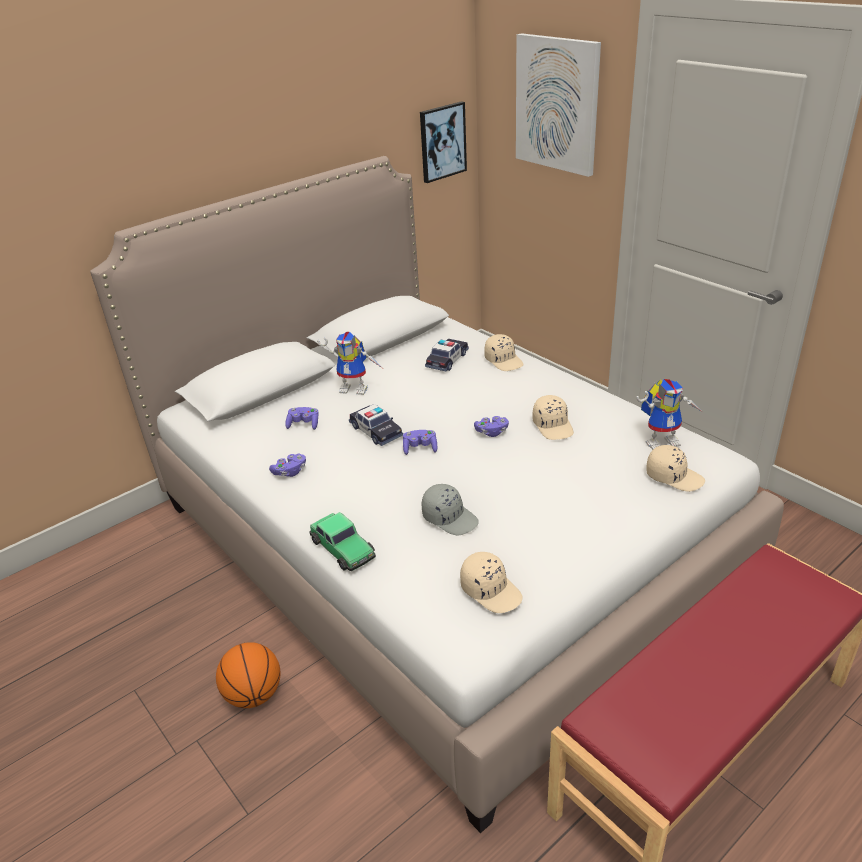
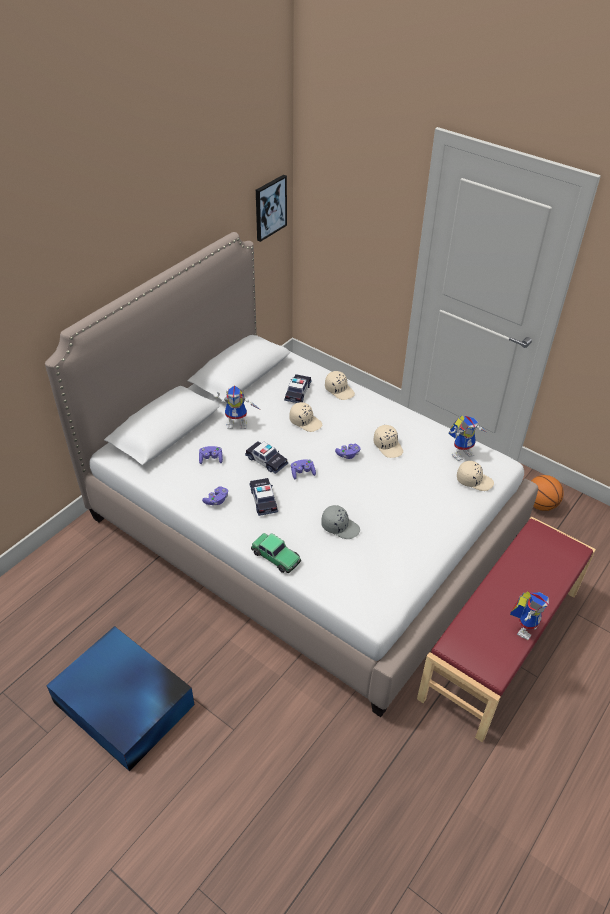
camera: 15 degrees left, 10 degrees up
(111, 751) = (124, 705): none -> blue storage box
(254, 694) = (209, 653): basketball -> basketball (540, 504)
(353, 476) = (263, 500): none -> toy car
(491, 590) = (380, 576): beige cap -> beige cap (305, 421)
(557, 104) = (365, 188): picture -> none
(731, 704) = (524, 626): none -> toy robot

